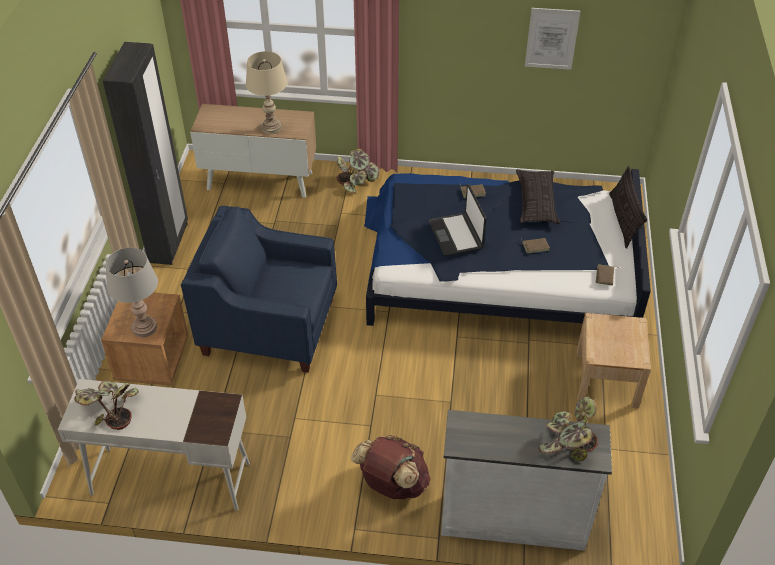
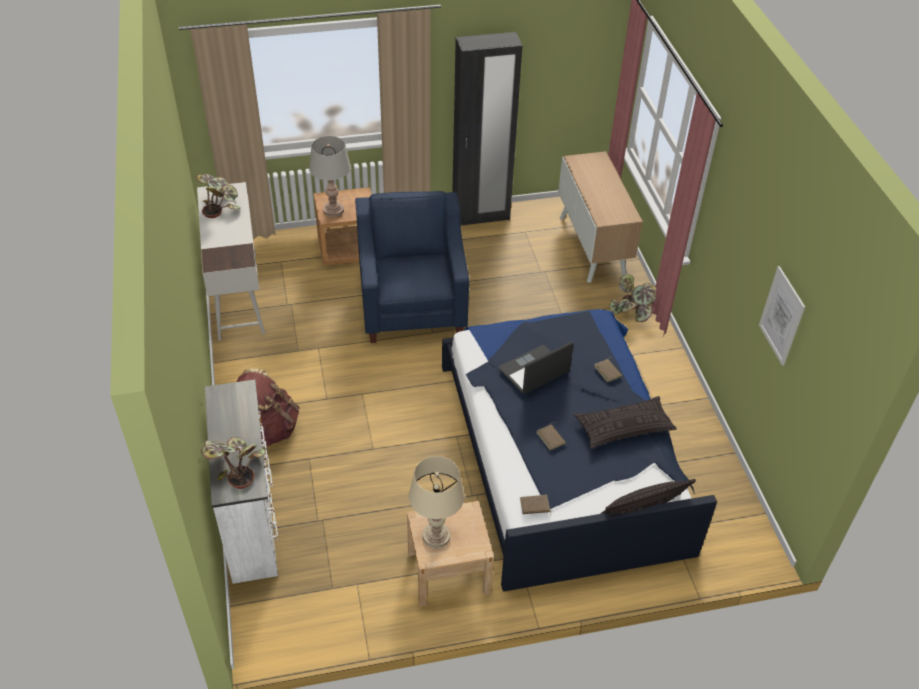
camera: 70 degrees right, 0 degrees up
(271, 128) = (598, 201): beige table lamp -> beige table lamp (436, 537)

